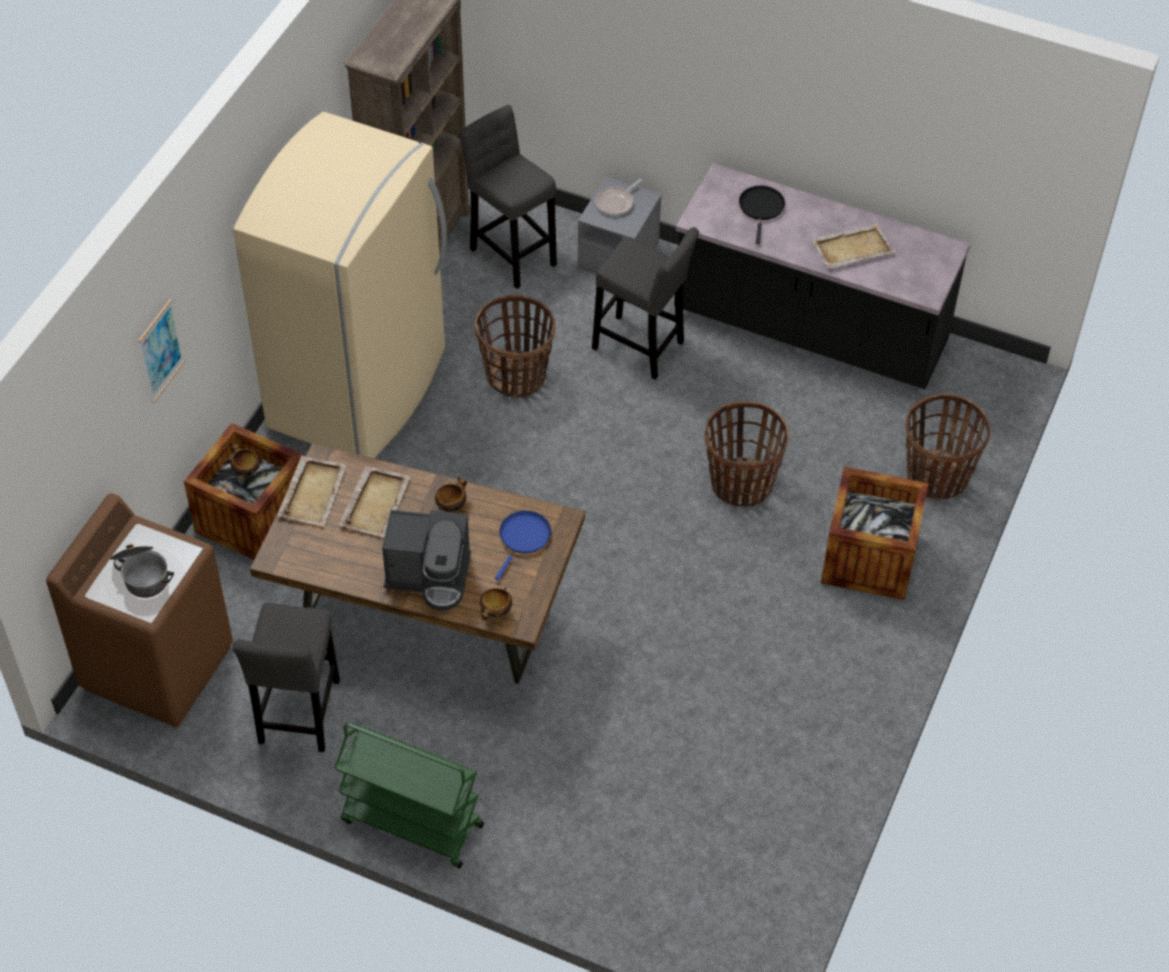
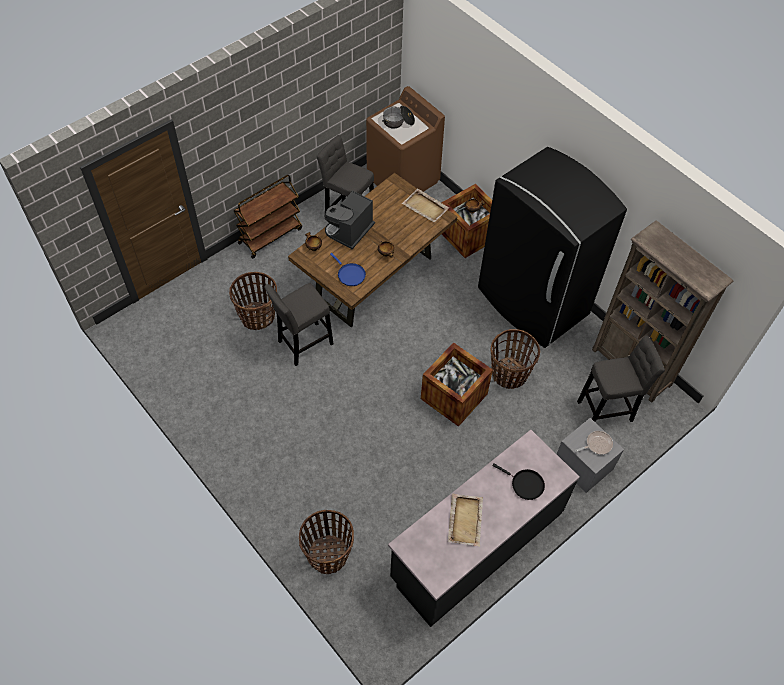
camera: 115 degrees right, 5 degrees up
(160, 351) = (494, 121): picture -> none
(360, 389) = (532, 302): beige fridge -> black fridge
(376, 503) = (405, 227): beige tray -> none
(411, 823) = (270, 235): green cart -> brown cart
(616, 202) = (597, 444): frying pan -> frying pan turned 90 degrees clockwise
(642, 348) = (502, 444): grey stool -> grey stool (303, 344)
(741, 484) = (378, 447): basket -> basket (257, 316)
(869, 558) = (294, 486): crate -> crate (454, 396)

